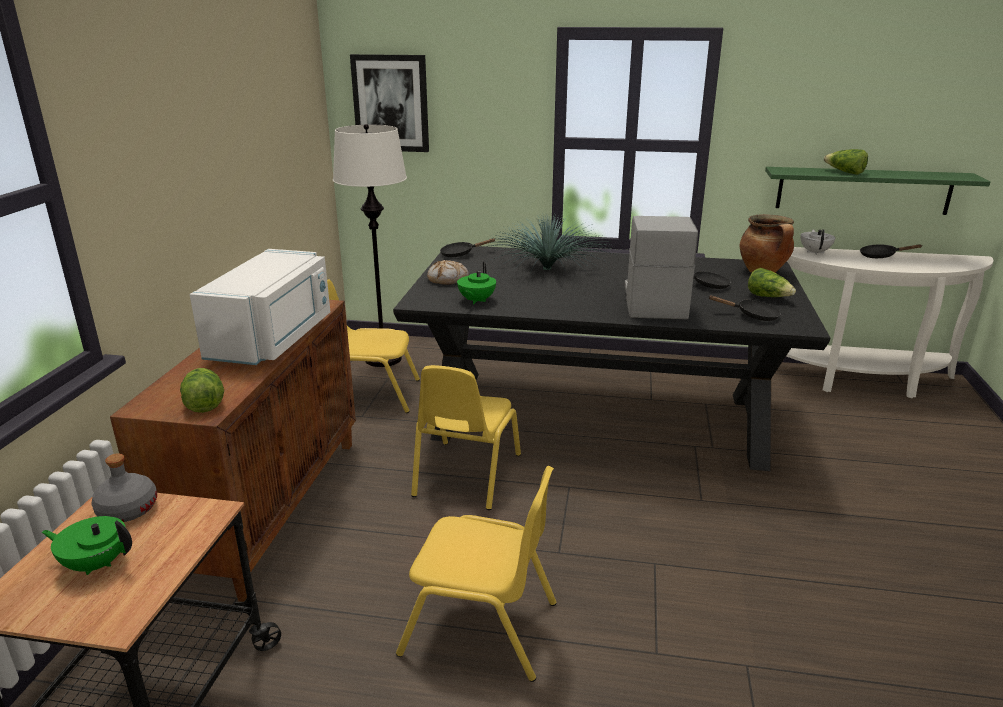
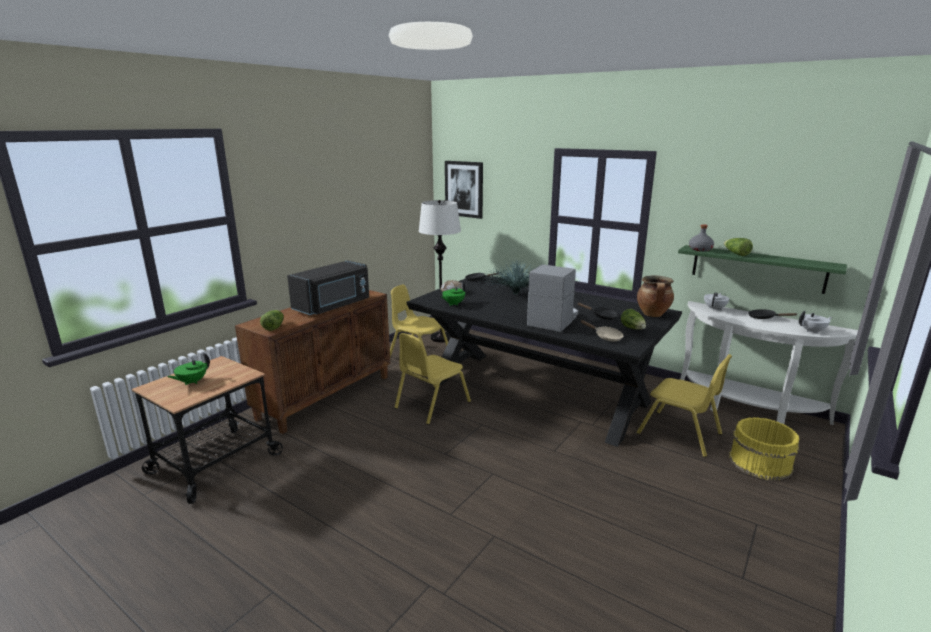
camera: 25 degrees right, 5 degrees down
(96, 563) = (192, 382): green teapot -> green teapot turned 90 degrees counterclockwise
(127, 510) = (221, 366): grey bottle -> grey bottle (700, 249)
(274, 338) = (334, 306): white microwave -> black microwave
(480, 628) = (373, 475): yellow chair -> yellow chair (679, 434)
(752, 315) = (605, 337): black frying pan -> beige frying pan
(932, 446) = (759, 462): none -> yellow bucket
(949, 265) = (812, 331): none -> white teapot

